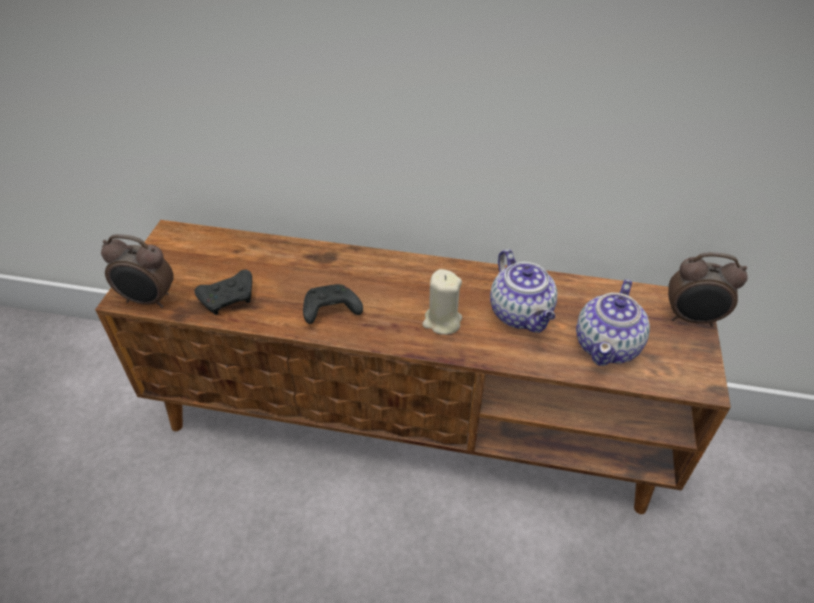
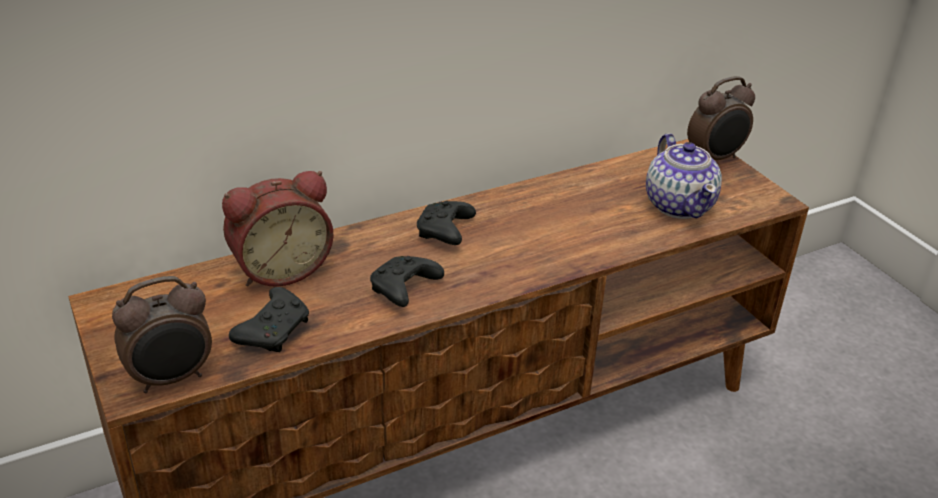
camera: 40 degrees left, 10 degrees down
(278, 257) = (280, 269): none -> alarm clock
(404, 281) = (445, 233): none -> black game controller
(442, 321) = (524, 249): beige candle -> none
(521, 314) = (585, 213): teapot -> none

